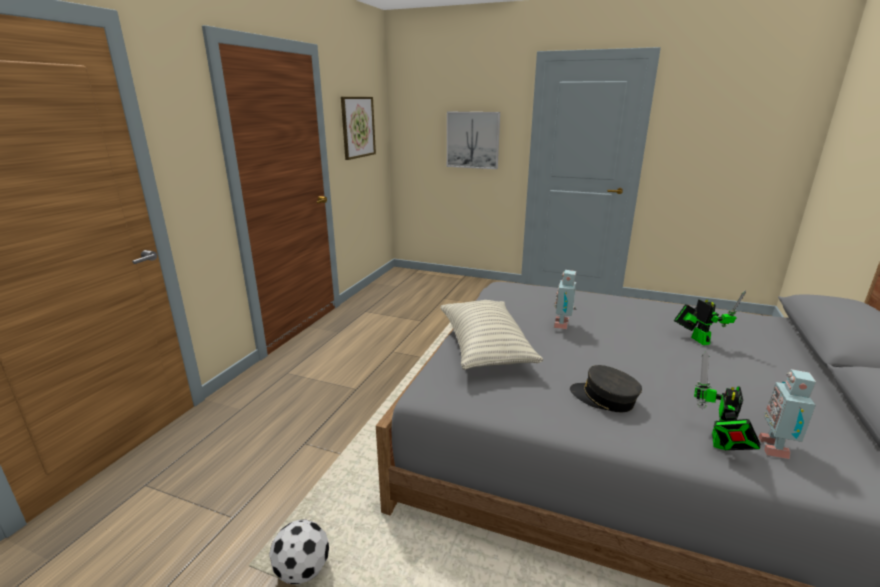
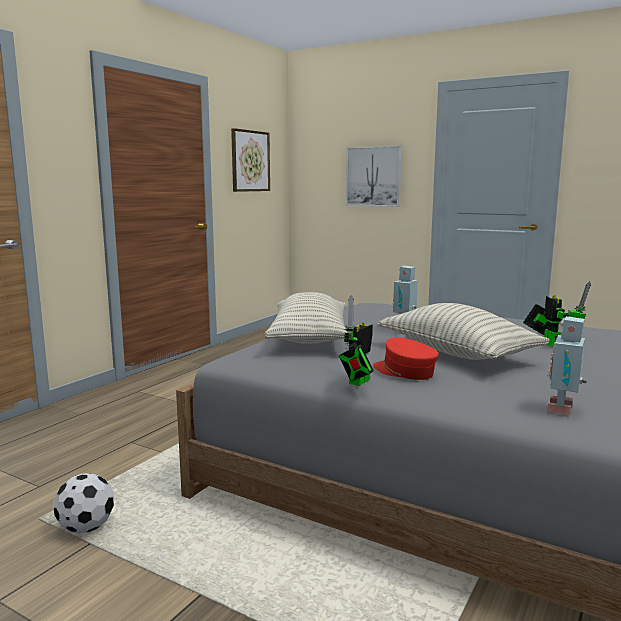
camera: 10 degrees right, 10 degrees down
(604, 398) = (404, 371): grey cap -> red cap
(630, 362) = (457, 353): none -> pillow
(719, 444) = (502, 403): toy robot -> toy robot (357, 382)

